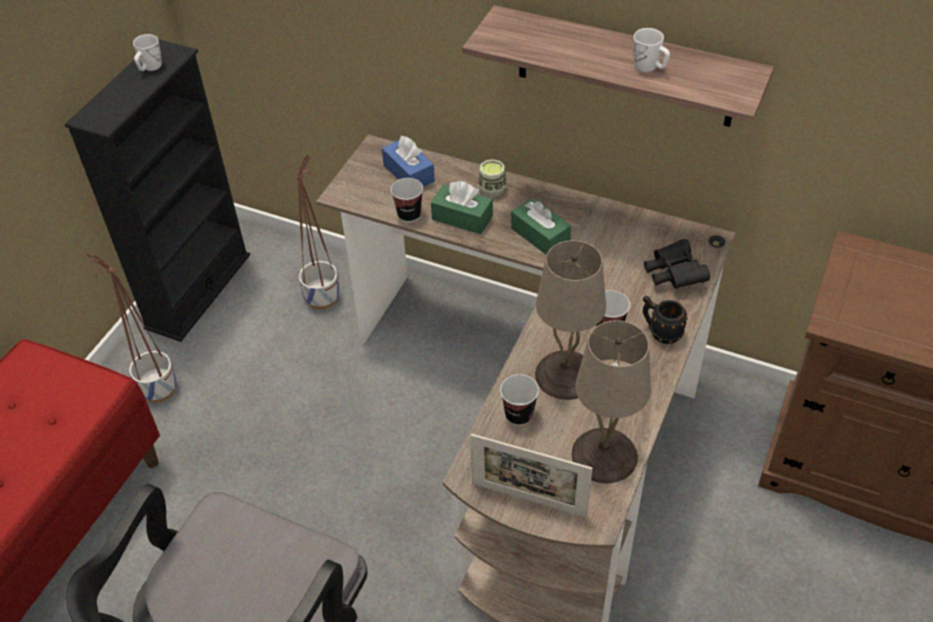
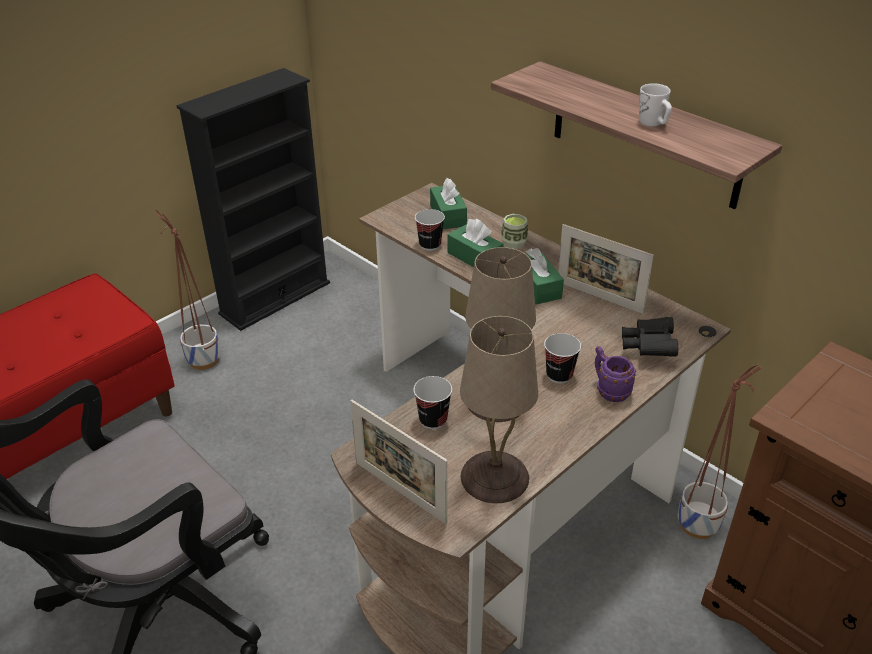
camera: 20 degrees right, 10 degrees down
(150, 68) = (264, 83): white mug -> none
(322, 297) = (370, 328): planter -> planter (698, 524)
(408, 173) = (448, 215): blue tissue box -> green tissue box
(603, 231) = (599, 297): none -> picture frame
(660, 332) = (609, 390): black mug -> purple mug

